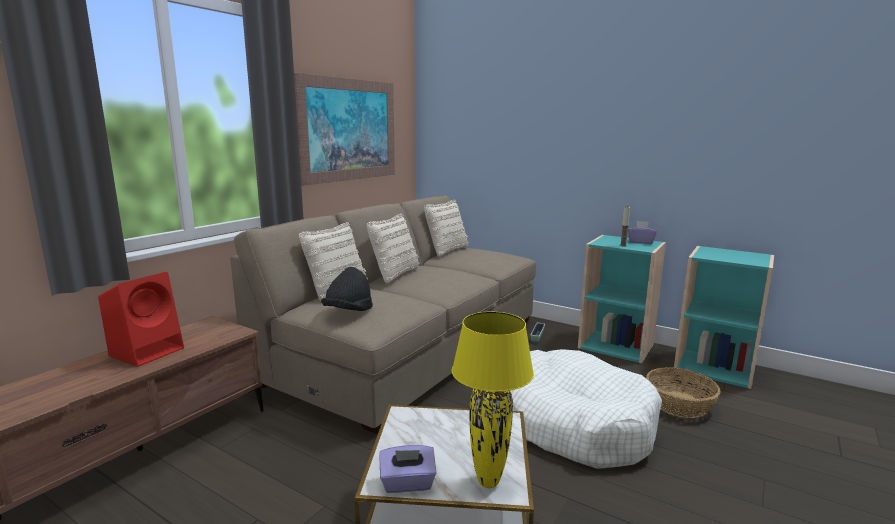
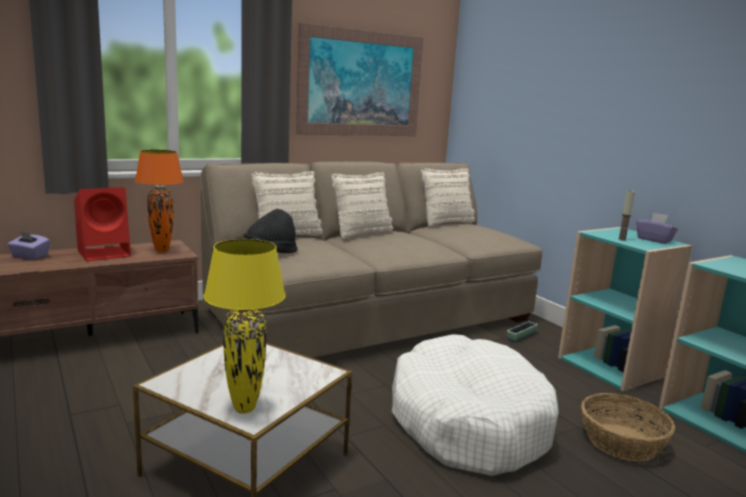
camera: 25 degrees right, 0 degrees up
(211, 333) = (161, 251): none -> orange table lamp
(407, 484) = (181, 389): purple tissue box -> purple tissue box (29, 256)

